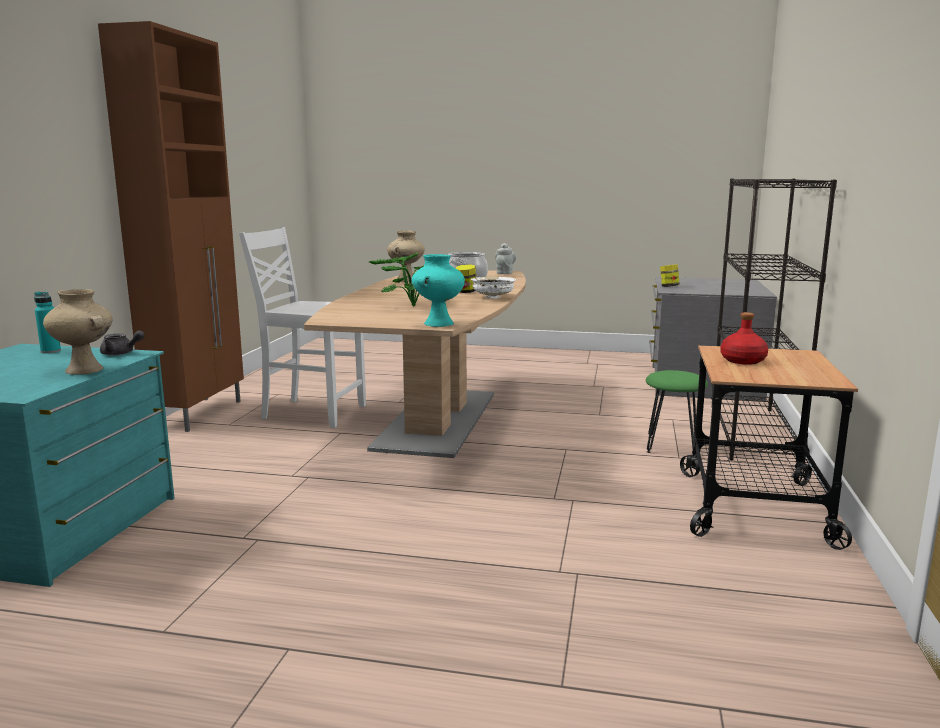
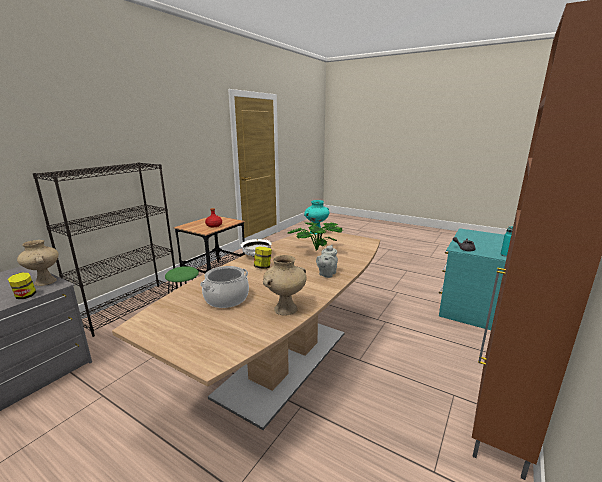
camera: 160 degrees left, 5 degrees up
(85, 370) = (463, 240): beige vase -> beige vase (45, 281)
(312, 412) = (384, 402): white chair -> none
(505, 273) = (149, 320): grey teapot -> grey teapot (326, 274)

